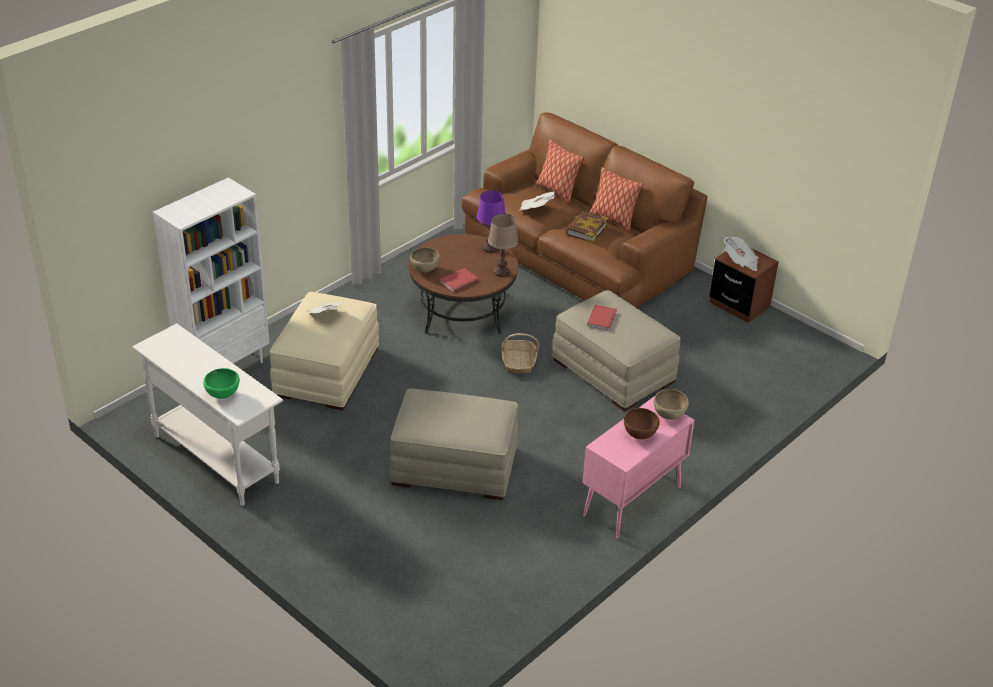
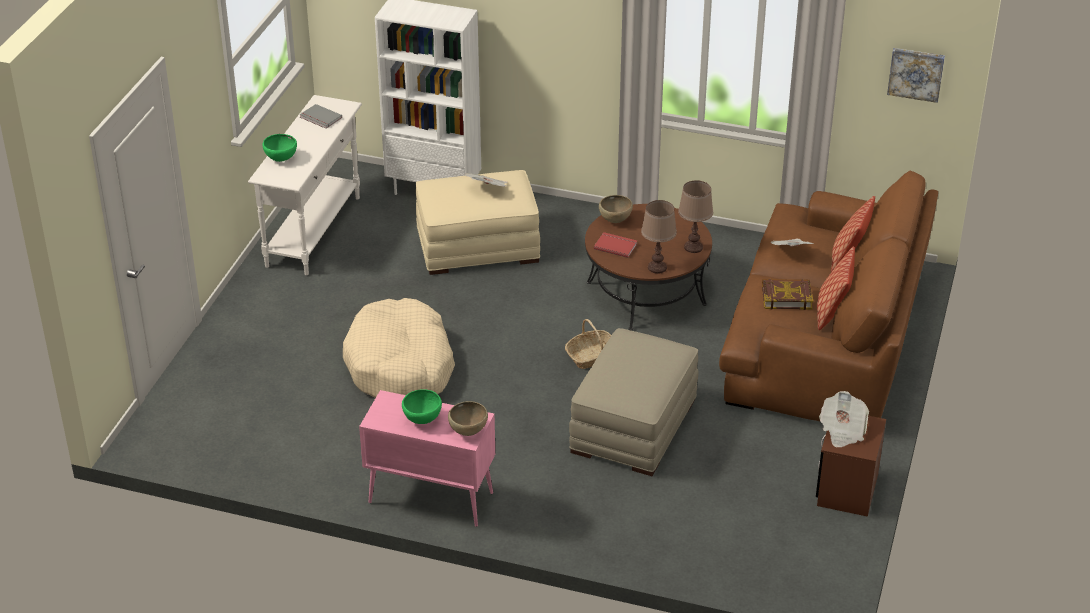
camera: 65 degrees right, 0 degrees up
(178, 353) = (320, 118): none -> grey book
(454, 466) = (400, 366): beige ottoman -> beige dog bed
(490, 248) = (693, 247): purple table lamp -> brown table lamp
(514, 43) = (916, 73): none -> picture
(603, 319) = (632, 357): red book -> none
(639, 435) = (422, 419): brown bowl -> green bowl

